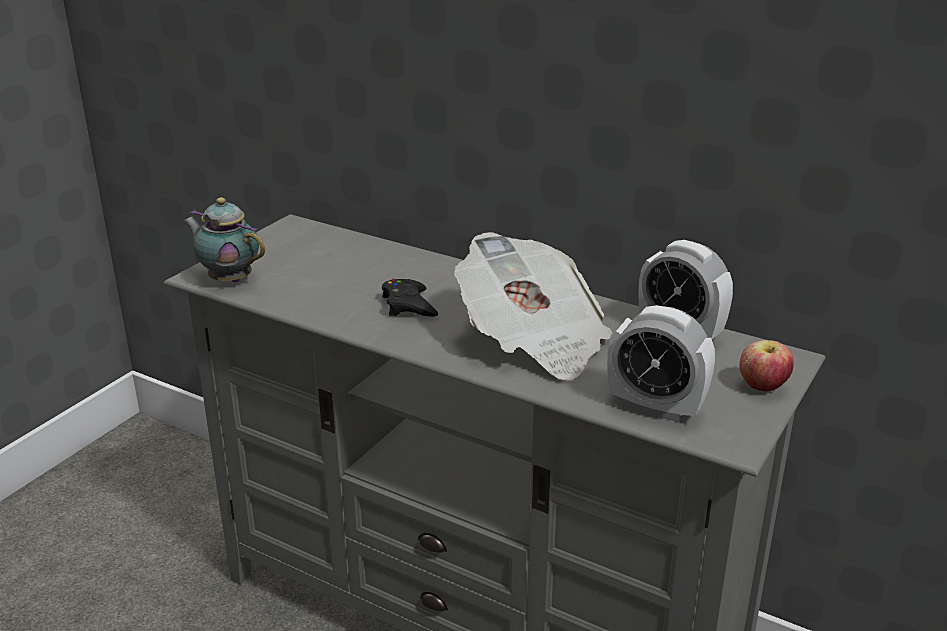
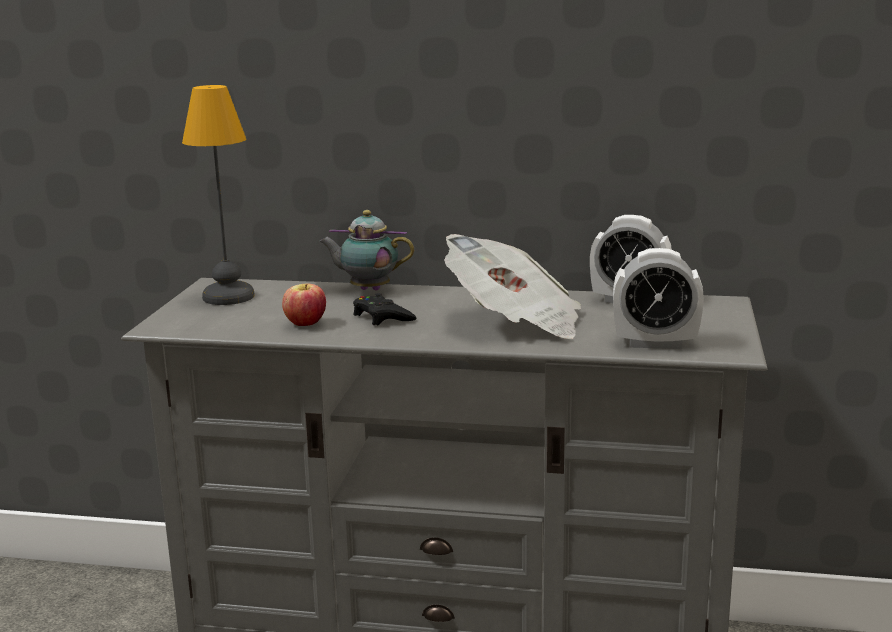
camera: 20 degrees left, 10 degrees down
(229, 279) = (189, 325): teapot -> teapot (367, 289)
(294, 245) = (229, 296): none -> table lamp
(762, 386) = (723, 319): apple -> apple (305, 324)

